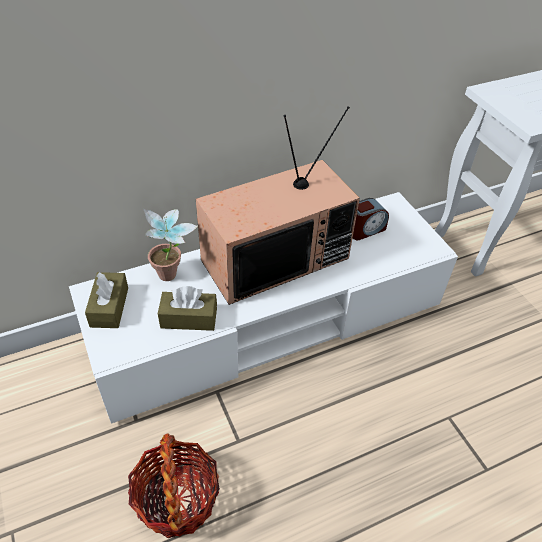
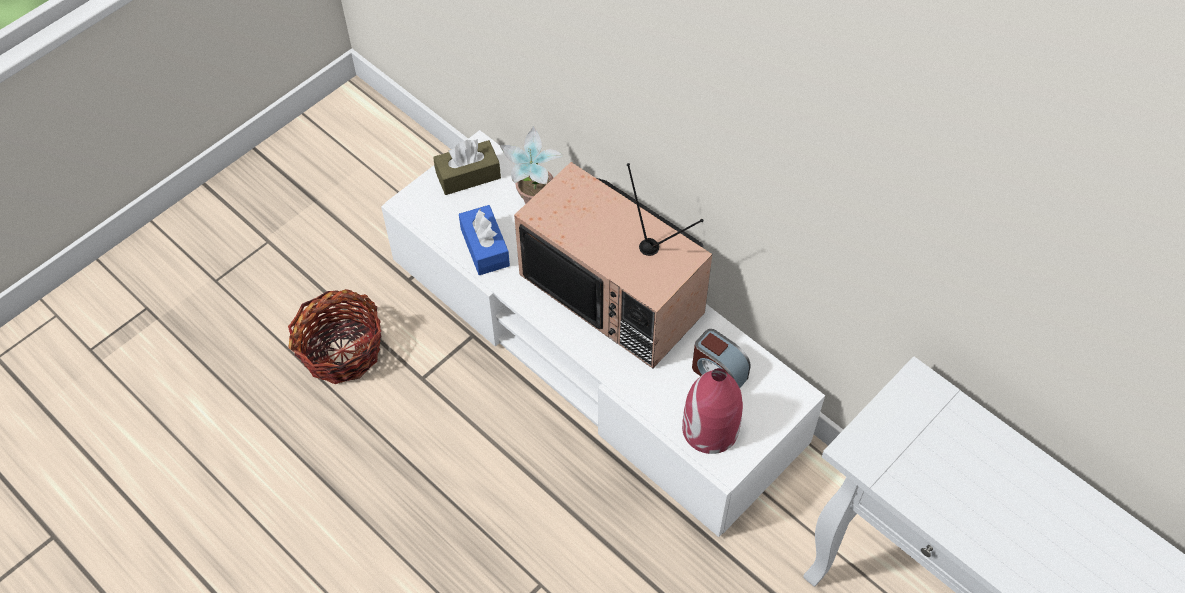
camera: 70 degrees right, 10 degrees up
(189, 318) = (485, 247): brown tissue box -> blue tissue box
(406, 247) = (710, 429): none -> red vase

